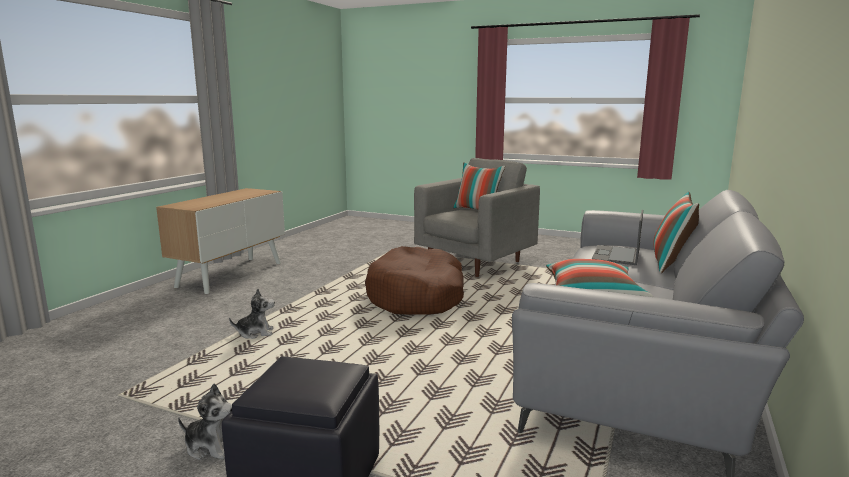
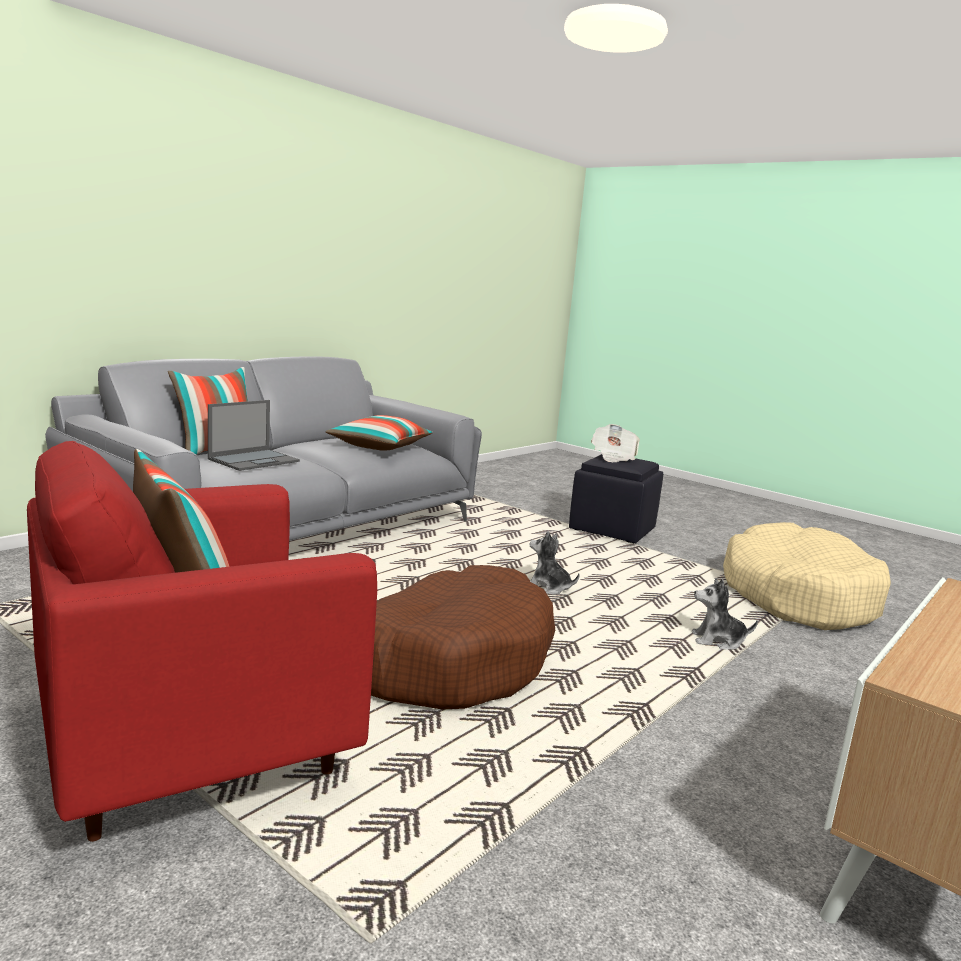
camera: 165 degrees left, 0 degrees up
(129, 396) = (798, 596): none -> beige dog bed
(211, 447) = (687, 553): plush toy -> plush toy (548, 588)
(318, 379) = (613, 457): none -> newspaper
(475, 263) = (194, 752): grey armchair -> red armchair

